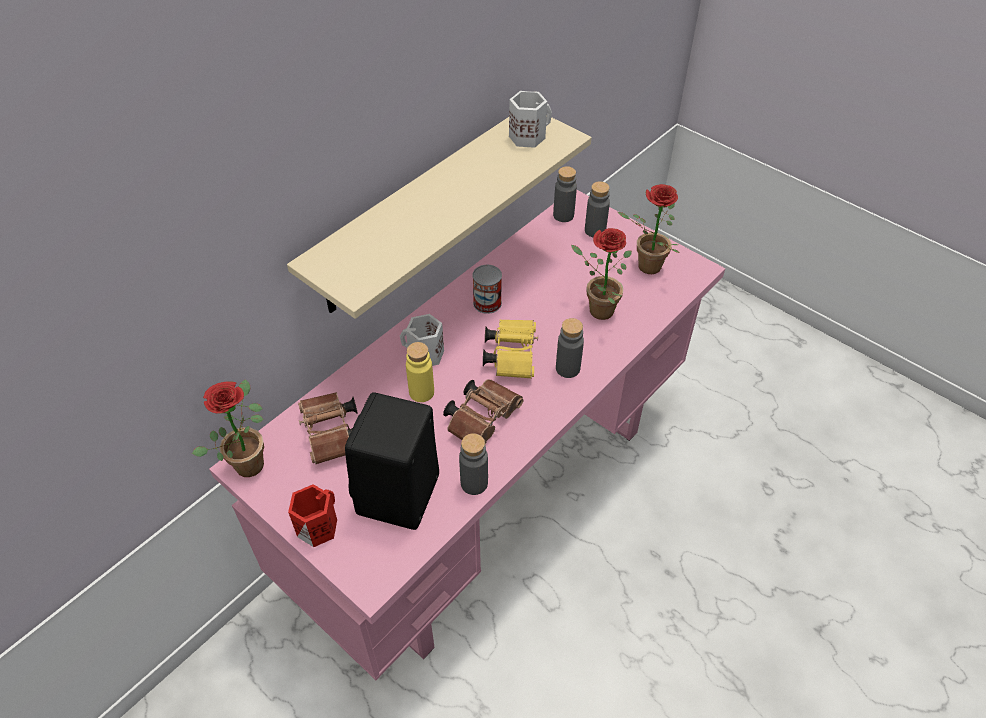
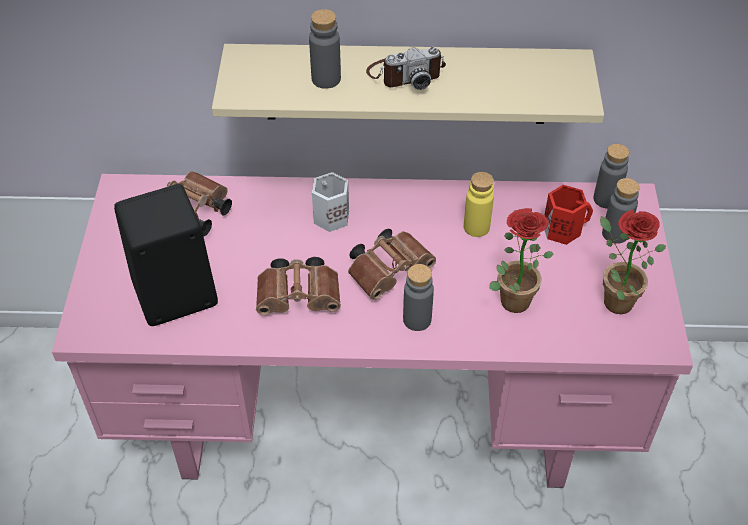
camera: 50 degrees right, 0 degrees up
(249, 460) = (127, 188): potted plant -> none
(317, 526) = (104, 266): red mug -> red mug (562, 229)
(421, 392) = (288, 241): yellow bottle -> yellow bottle (476, 227)
(446, 193) = (405, 73): none -> camera
(474, 483) = (229, 334): grey bottle -> grey bottle (326, 79)
(487, 303) = (432, 217): can -> none
(511, 354) = (391, 271): yellow binoculars -> brown binoculars
(528, 136) = (547, 75): white mug -> none

